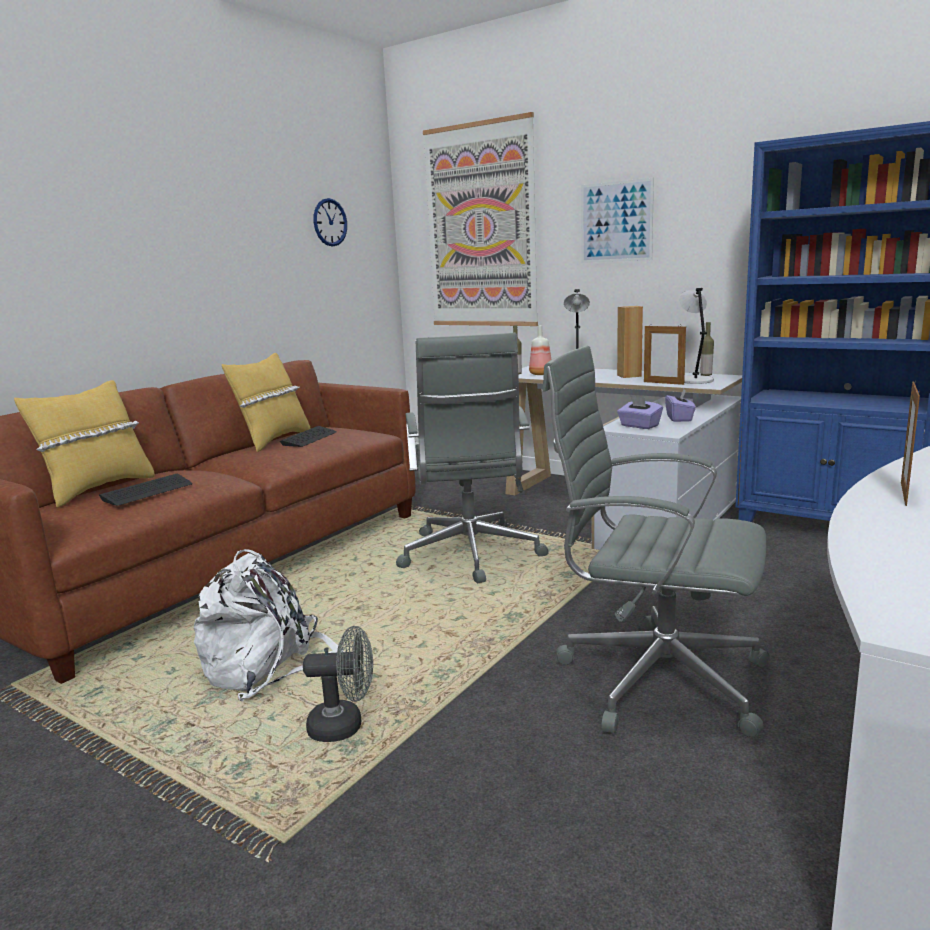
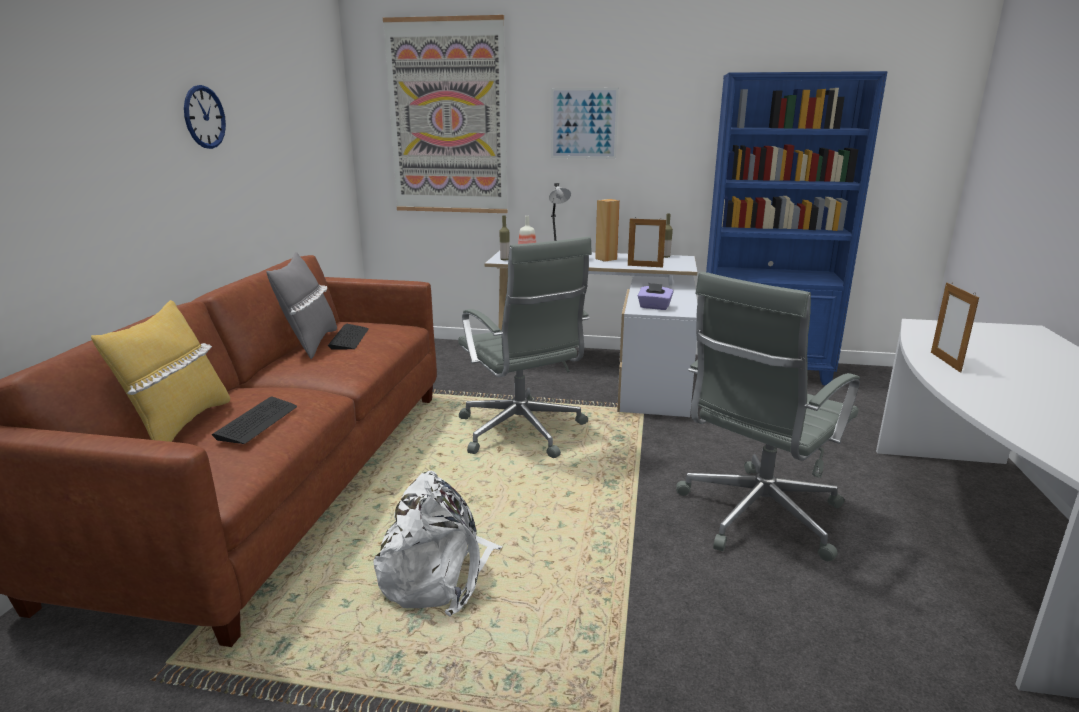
camera: 25 degrees left, 5 degrees up
(273, 440) = (310, 344): yellow pillow -> grey pillow
(330, 222) = (302, 108): wall clock -> wall clock (204, 117)
(344, 726) = (565, 615): grey fan -> none
(655, 678) = (756, 516): grey office chair -> grey office chair turned 45 degrees counterclockwise
(679, 418) = (675, 297): purple tissue box -> none
(694, 380) = (664, 262): grey table lamp -> none

